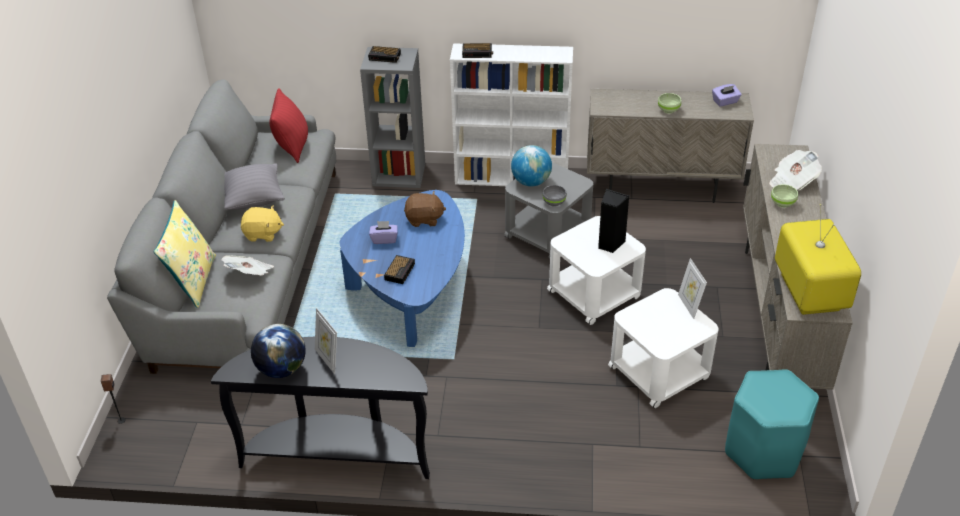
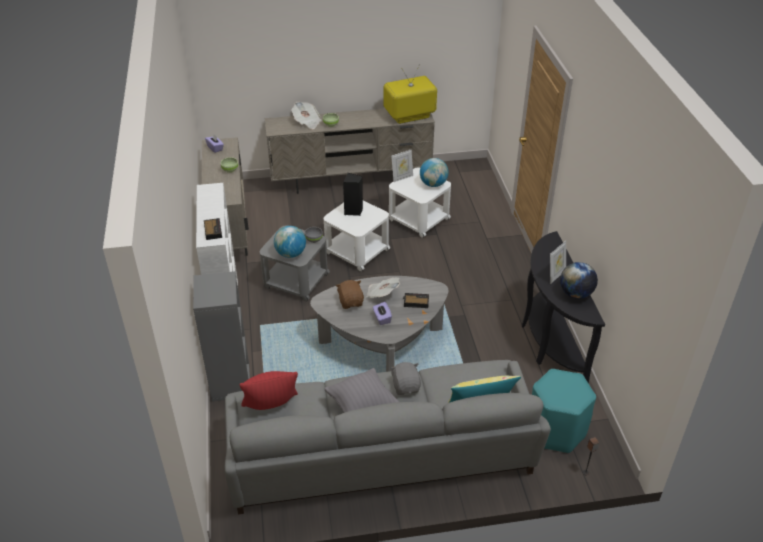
camera: 105 degrees left, 0 degrees up
(250, 274) = (457, 379): newspaper -> newspaper (382, 294)
(263, 234) = (406, 386): yellow plush toy -> grey plush toy
(385, 57) = (212, 292): alarm clock -> none
(412, 290) = (382, 340): blue coffee table -> grey coffee table
(664, 337) = (433, 184): none -> globe
(763, 452) = (462, 182): turquoise stool -> turquoise stool (556, 430)

